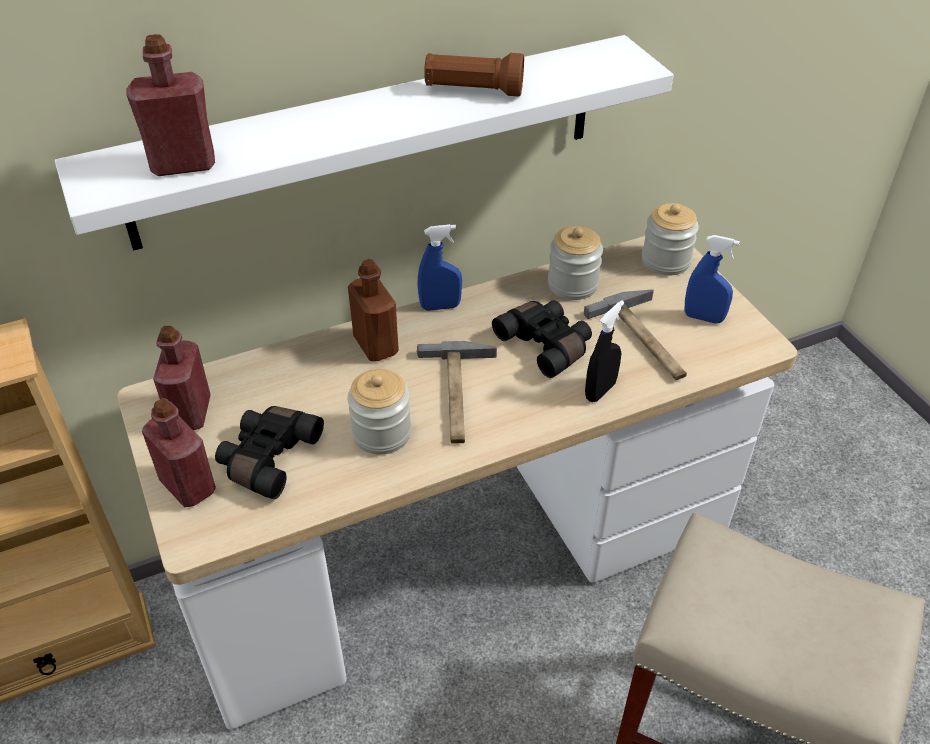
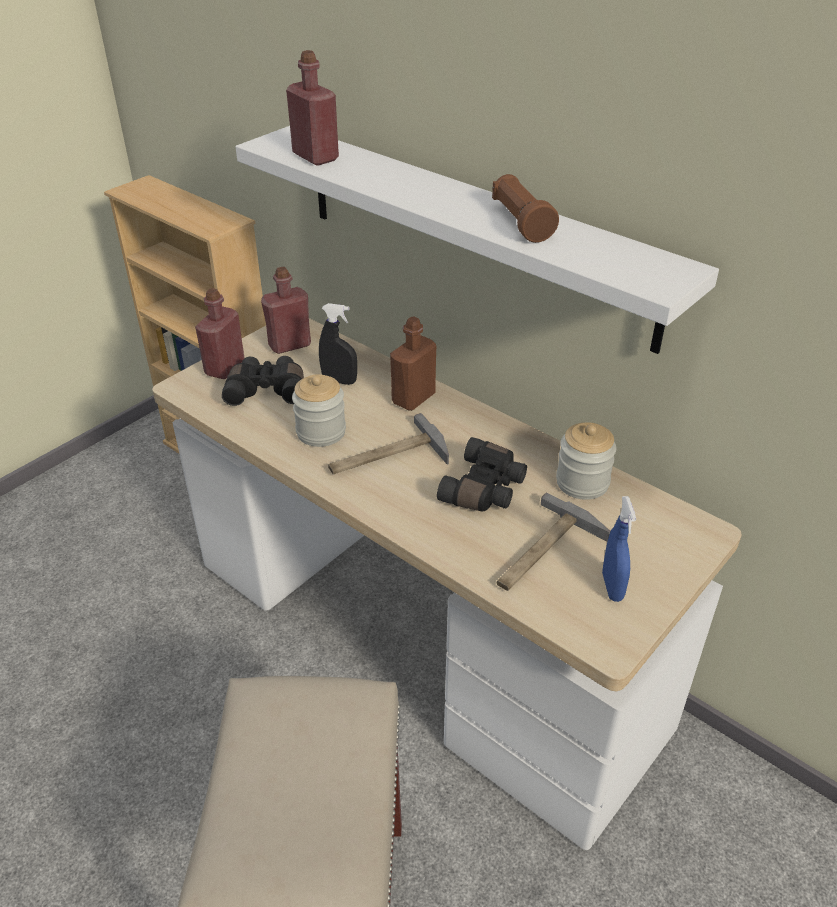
camera: 65 degrees right, 5 degrees down
(440, 306) = (485, 415): blue spray bottle -> none
(600, 391) = (449, 538): black spray bottle -> black spray bottle (339, 381)
(665, 261) = (679, 537): jar -> none

